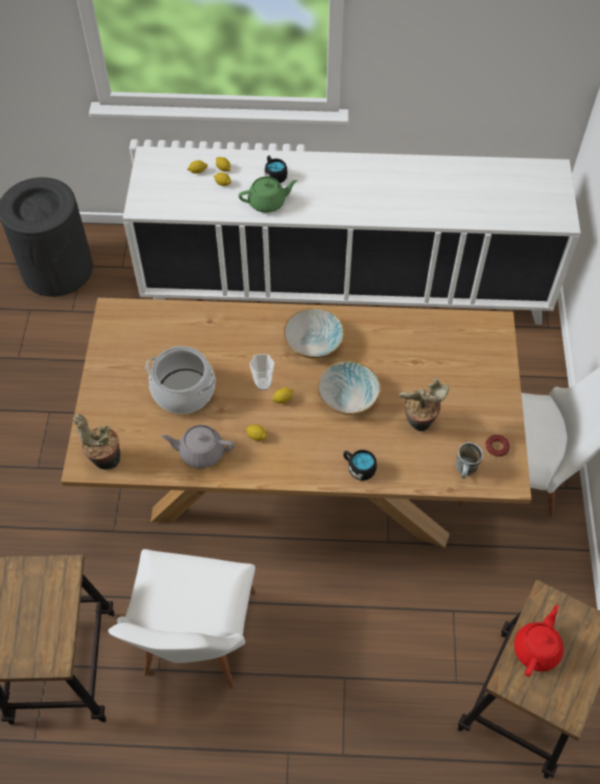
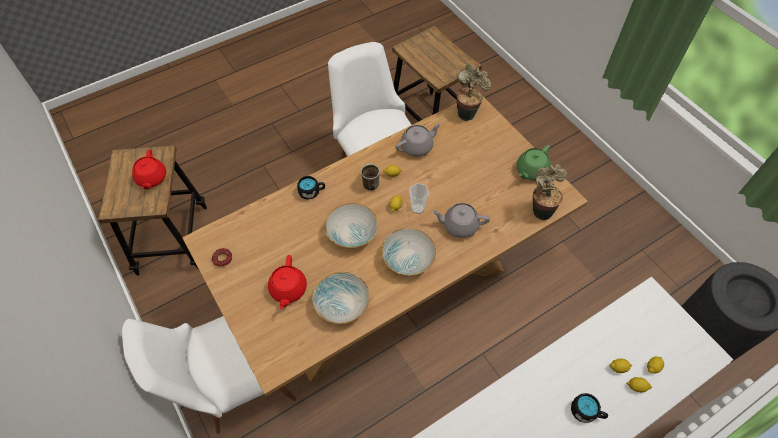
camera: 145 degrees right, 0 degrees up
(183, 391) = (463, 174): cooking pot -> none
(238, 344) = (459, 225): none -> grey teapot
(267, 203) = (561, 373): green teapot -> green teapot (531, 171)
(403, 340) = (342, 304): none -> bowl
(418, 424) = (289, 243): potted plant -> potted plant (540, 210)
(446, 380) = (288, 289): none -> red teapot
(466, 471) = (237, 230): mug -> mug (369, 183)

